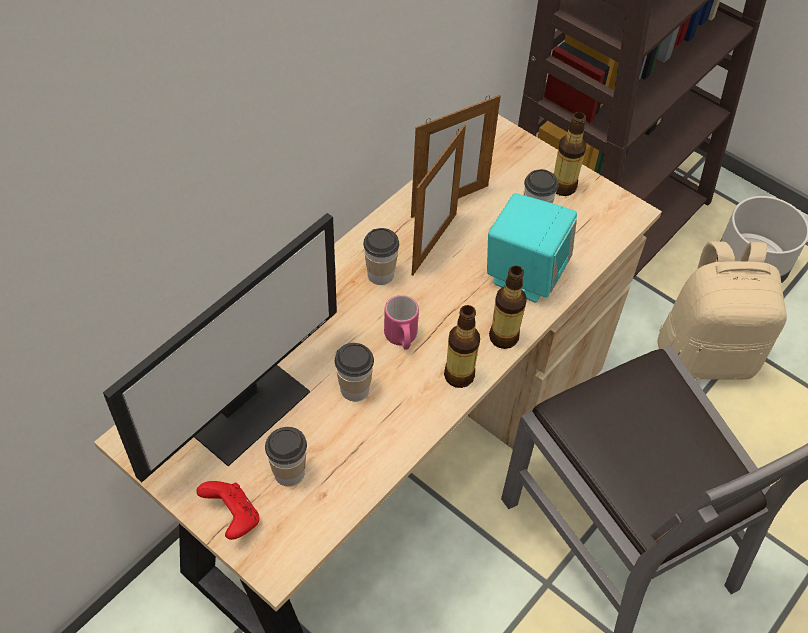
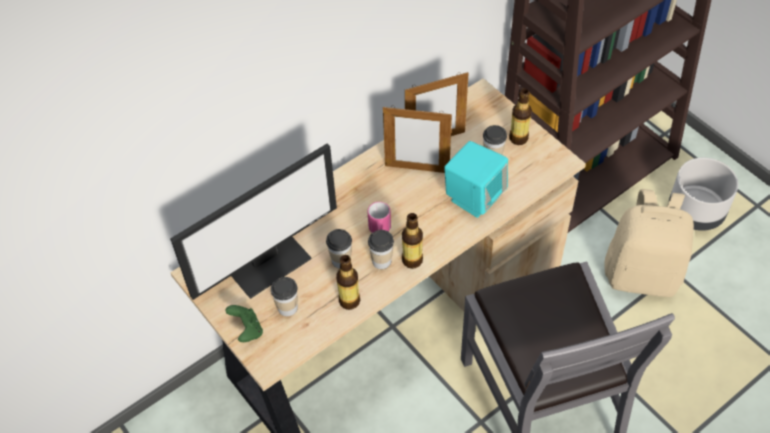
camera: 15 degrees right, 0 degrees up
(233, 517) = (247, 330): red game controller -> green game controller
(380, 274) = (375, 186): cup -> cup (381, 261)
(434, 244) = (417, 169): picture frame -> picture frame turned 60 degrees clockwise
(503, 337) = (449, 238): bottle -> bottle (349, 301)

